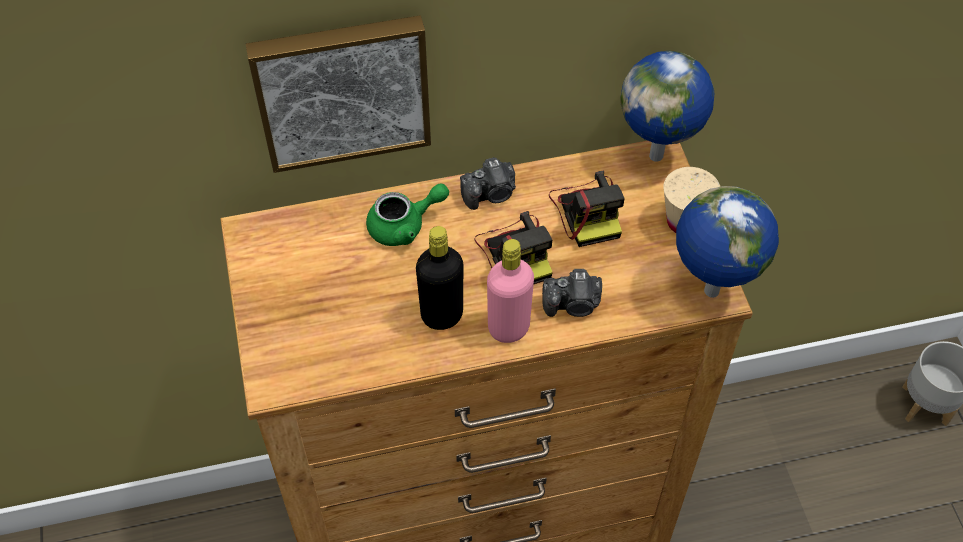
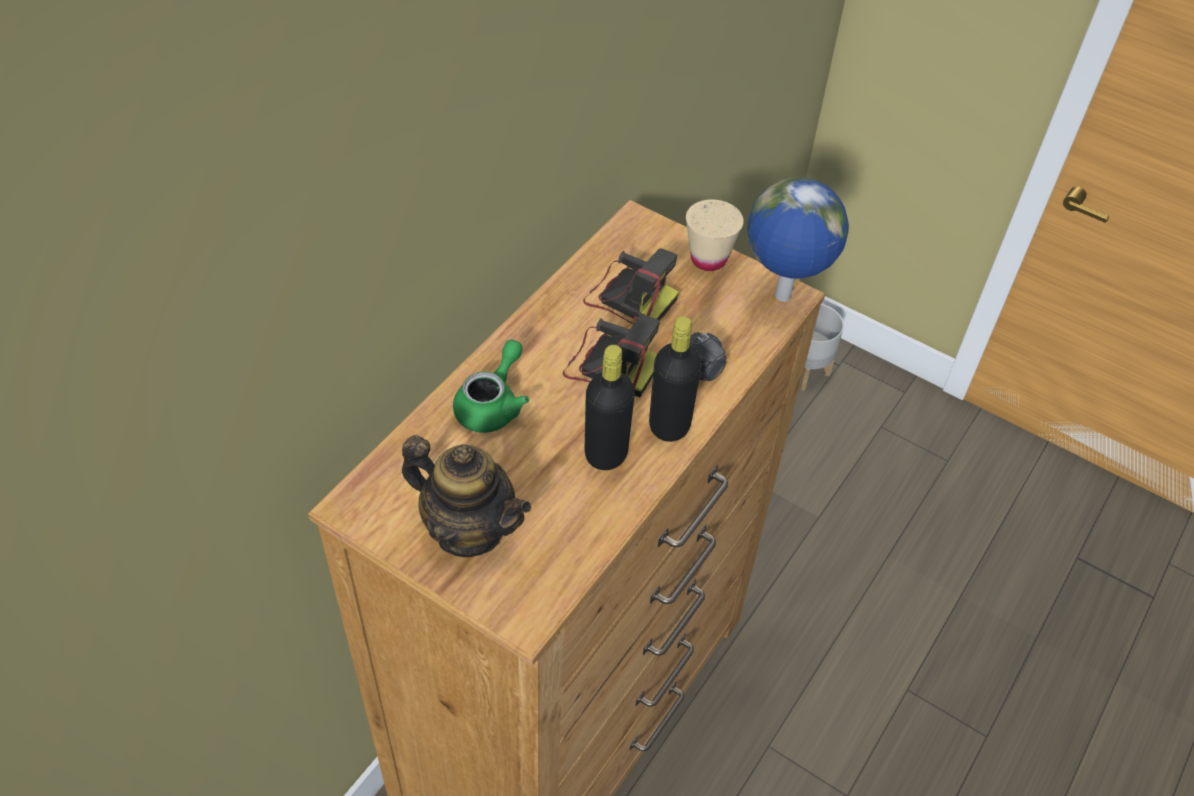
camera: 45 degrees left, 5 degrees down
(299, 300) = (469, 529): none -> teapot
(342, 90) = (388, 291): picture -> none
(490, 194) = (537, 333): camera -> none
(508, 327) = (669, 425): pink bottle -> black bottle
(658, 156) = (635, 222): globe -> none

